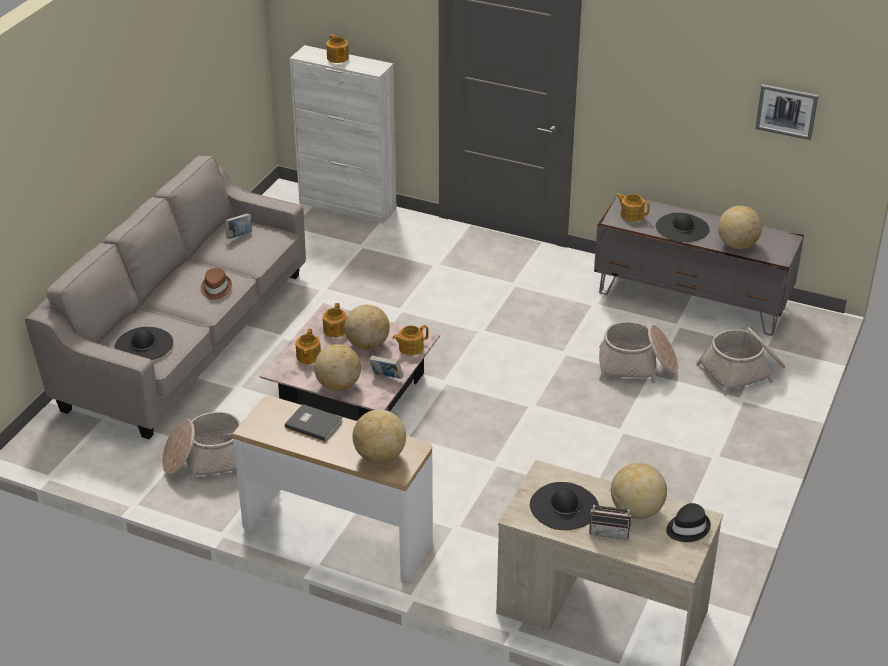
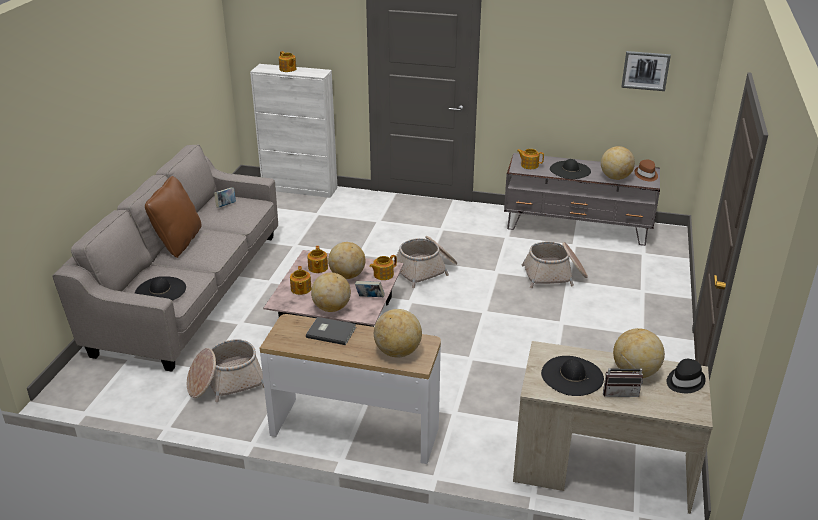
camera: 10 degrees left, 5 degrees down
(174, 282) = (178, 242): none -> brown pillow
(215, 289) = (214, 244): brown hat -> brown hat (646, 175)
(742, 371) = (634, 271): basket -> basket (425, 270)

